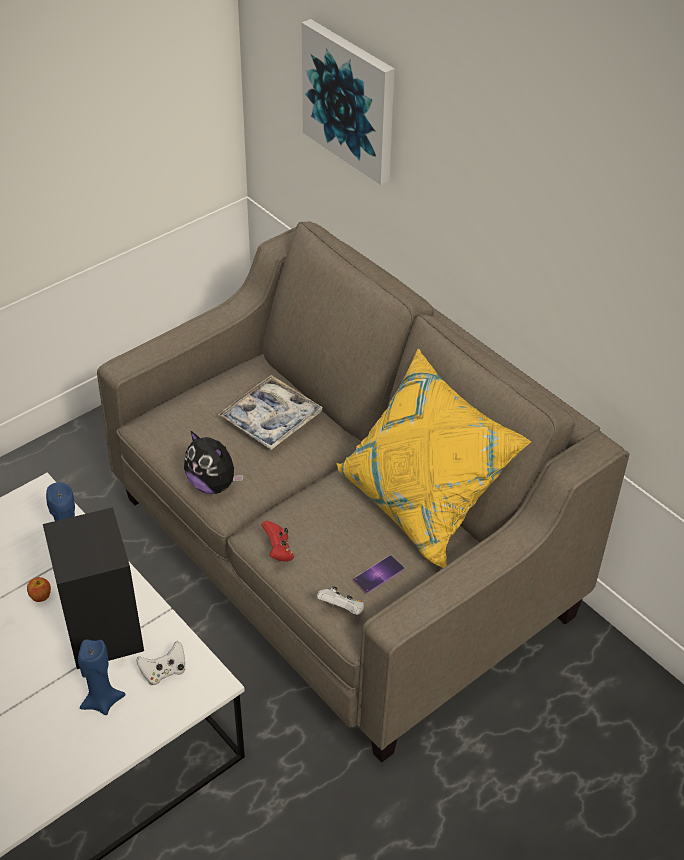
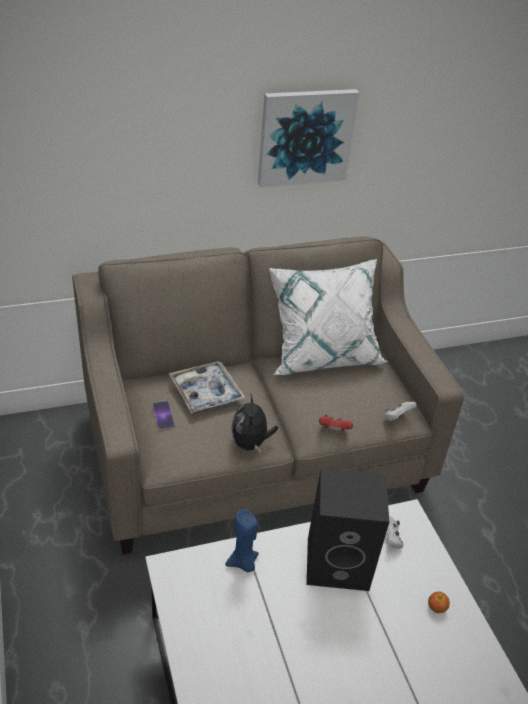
camera: 70 degrees left, 5 degrees down
(40, 596) = (285, 596): apple -> apple (436, 607)
(102, 701) = (404, 583): blue candle -> none
(213, 484) = (250, 443): plush toy -> plush toy turned 120 degrees clockwise
(350, 100) = (97, 153): picture -> picture (305, 137)
(378, 574) = (376, 391): phone -> phone (163, 415)
(423, 502) = (322, 353): yellow pillow -> white pillow

